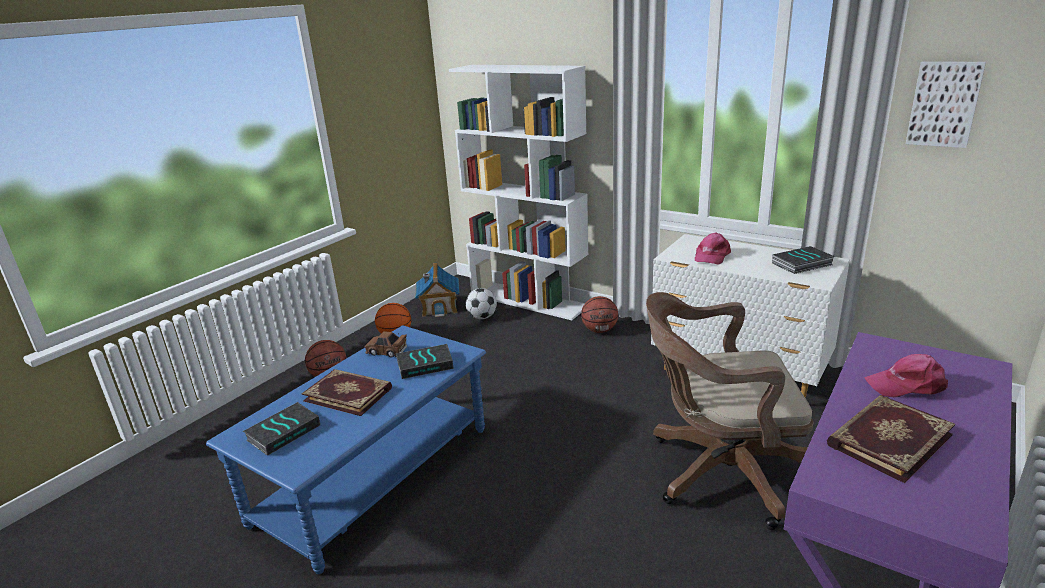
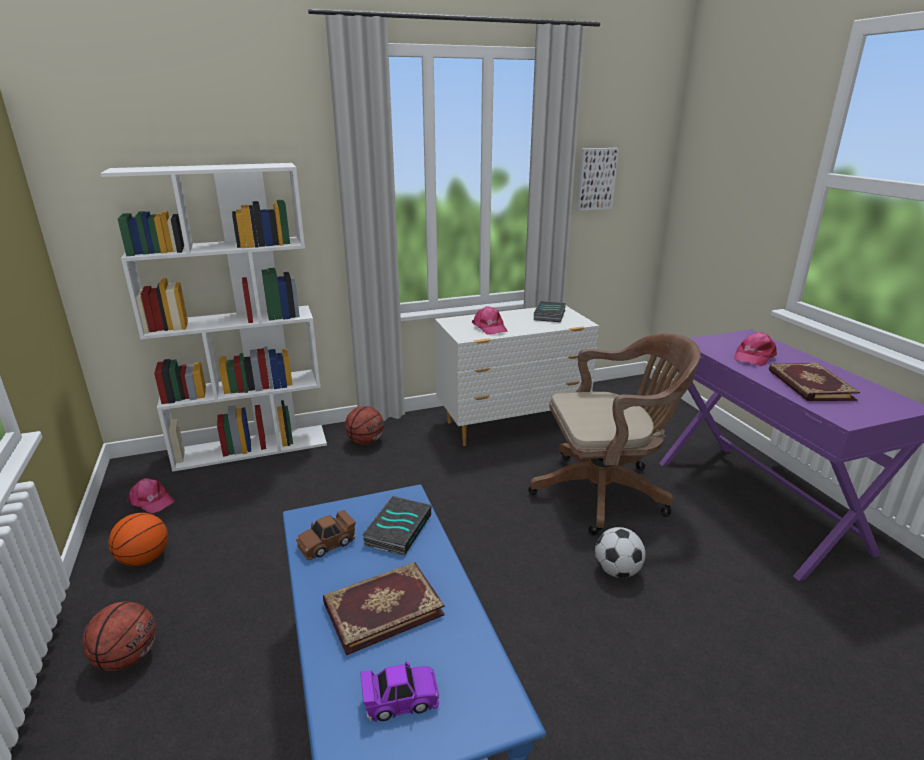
camera: 55 degrees left, 0 degrees up
(283, 432) = (400, 700): book -> purple toy car
(439, 307) = (151, 501): toy house -> pink cap
(482, 317) = (227, 485): football -> football (617, 571)
(719, 472) = (606, 492): brown office chair -> brown office chair turned 135 degrees counterclockwise

